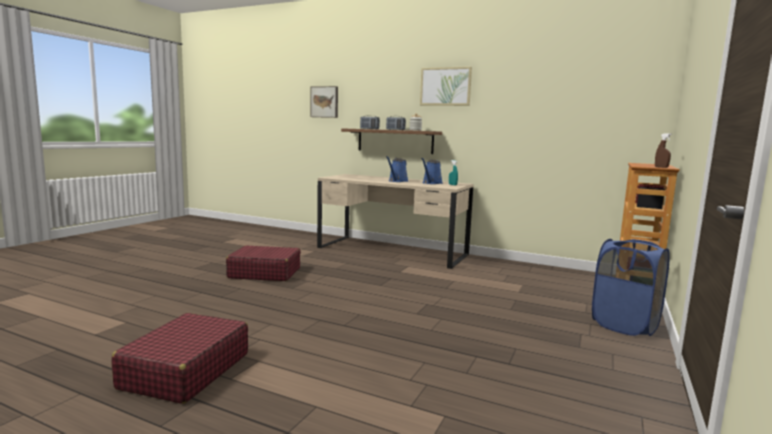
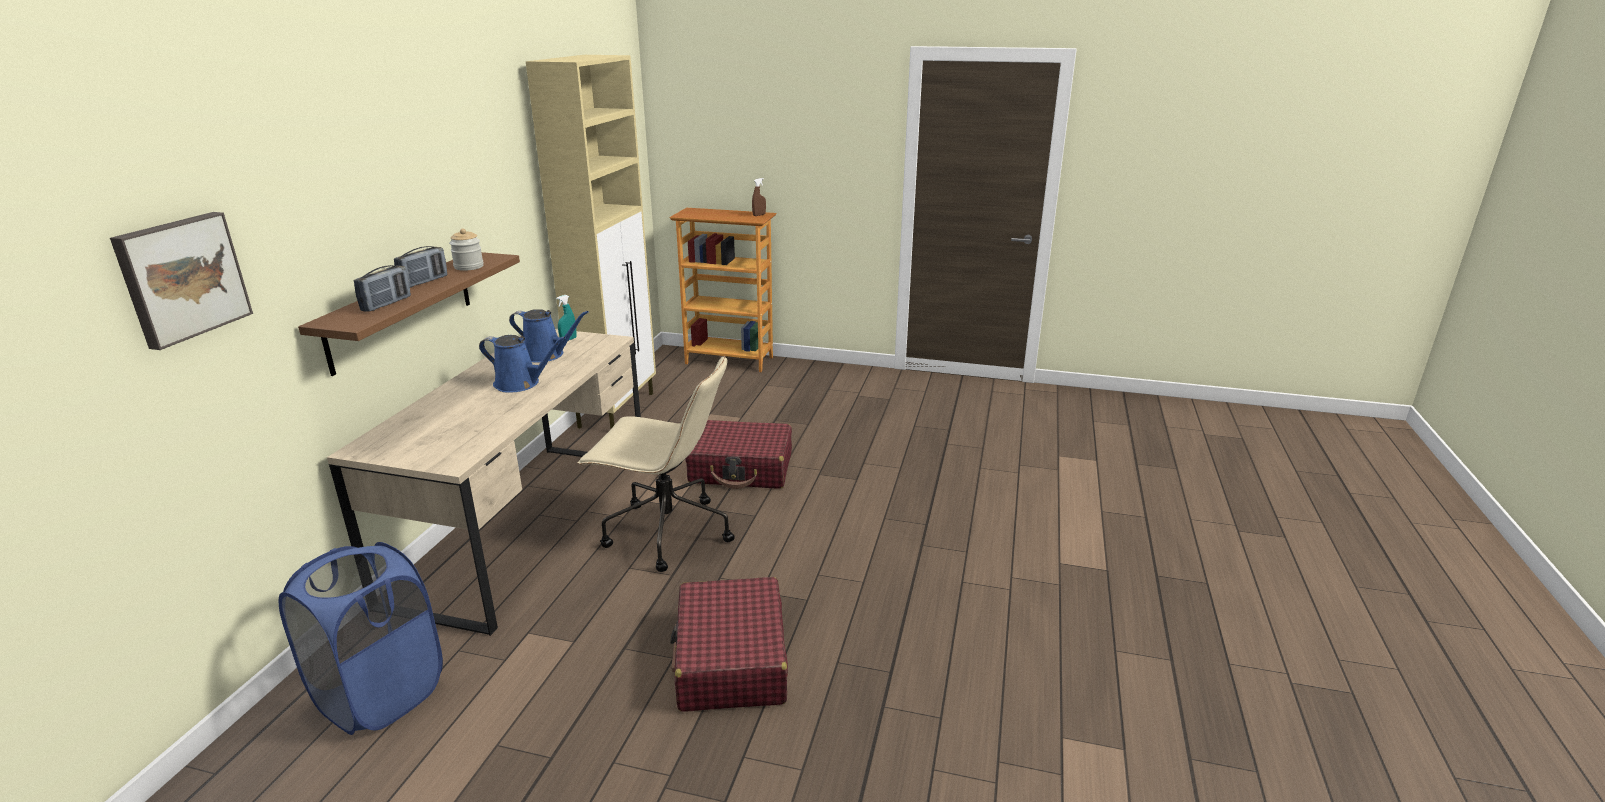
camera: 100 degrees left, 15 degrees up
(185, 371) = (1123, 606): red suitcase -> red suitcase (741, 468)
(373, 269) = (666, 533): none -> beige office chair
(445, 86) = (456, 153): picture -> none
(522, 266) = (617, 409): none -> beige cabinet
(625, 325) = (822, 375): blue laundry basket -> blue laundry basket (381, 695)

